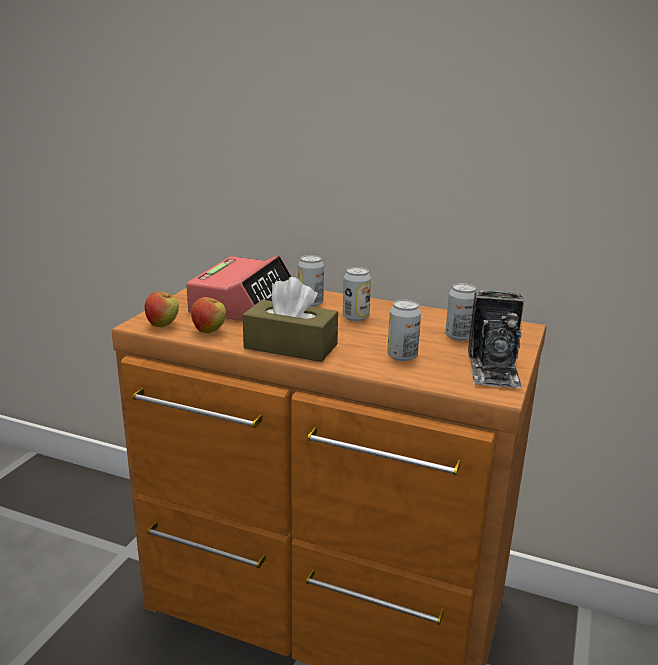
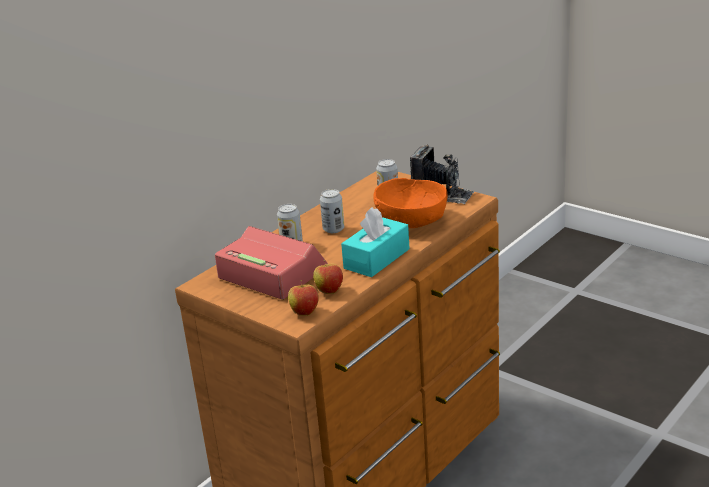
camera: 70 degrees left, 5 degrees up
(290, 346) = (376, 259): brown tissue box -> turquoise tissue box
(402, 356) = (412, 221): can -> orange bowl

